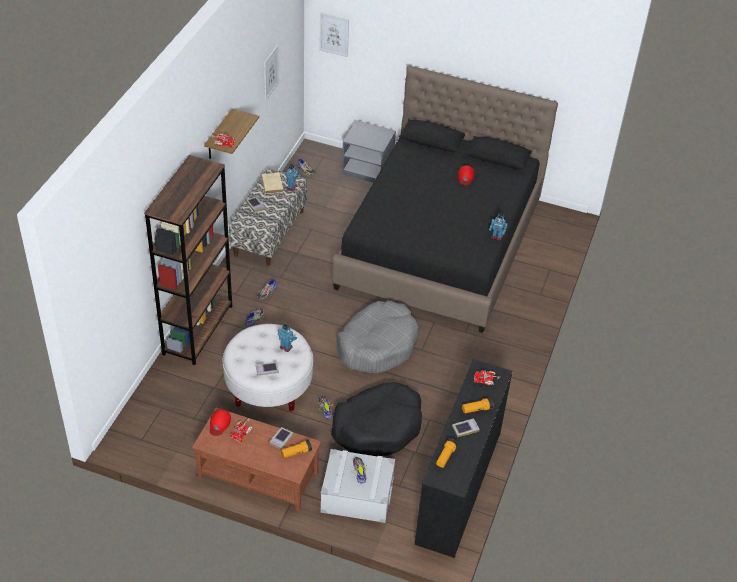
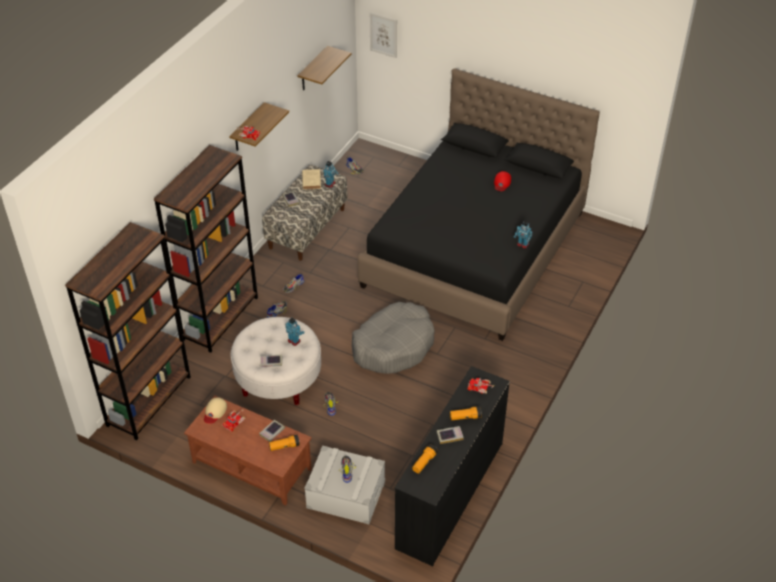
camera: 10 degrees right, 0 degrees up
(140, 418) = (149, 401): none -> brown bookcase
(219, 423) = (215, 411): red cap -> beige cap
(270, 72) = (313, 69): picture -> shelf
(368, 169) = (416, 171): grey nightstand -> none
(377, 427) = (379, 427): black dog bed -> none

